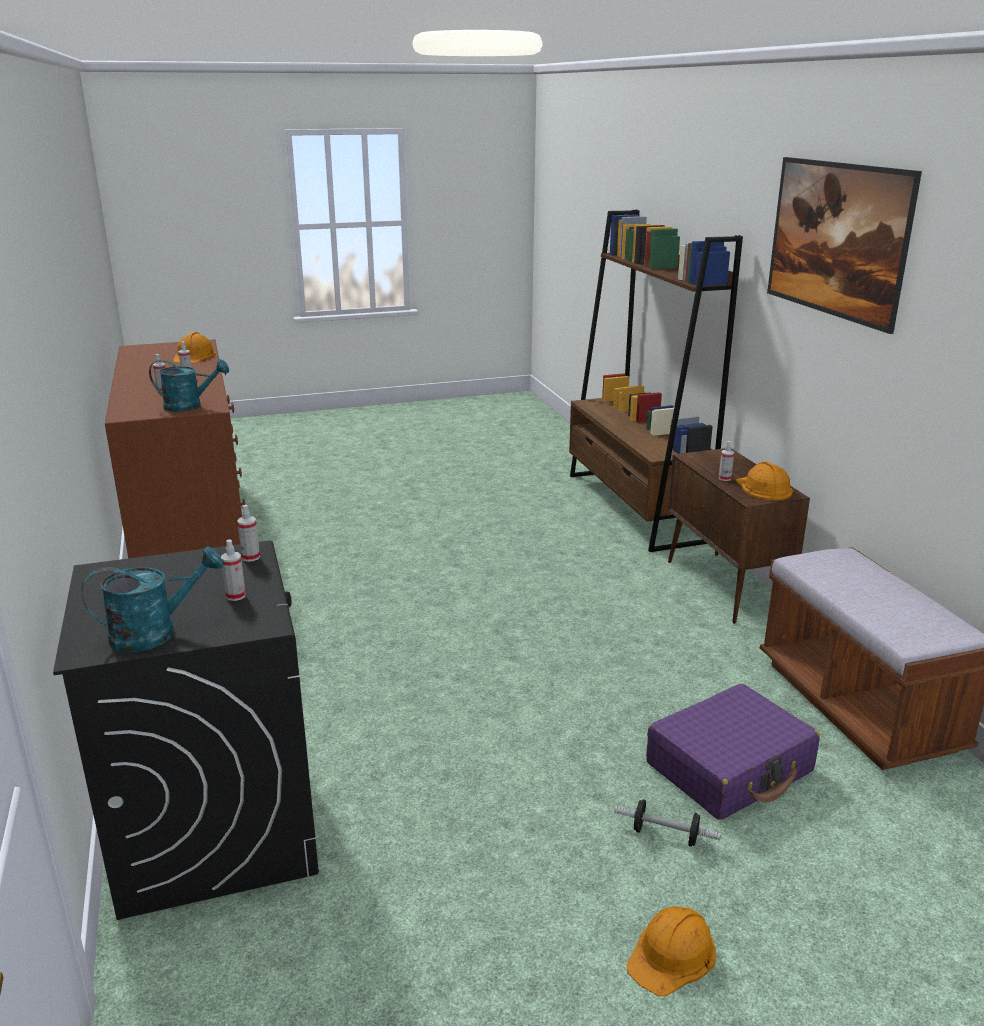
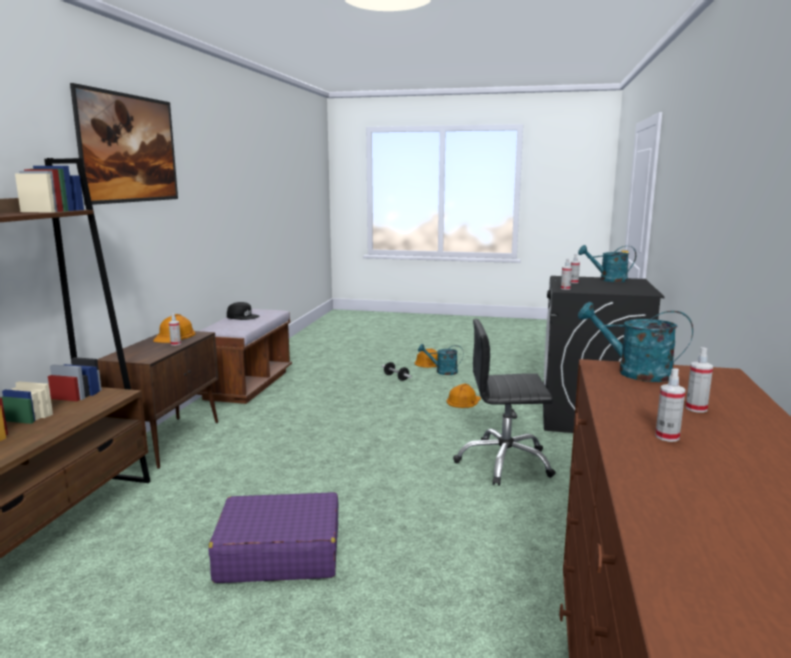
camera: 150 degrees left, 10 degrees down
(194, 356) = (685, 520): orange hard hat -> orange hard hat (463, 401)
(332, 670) = (504, 462): none -> black office chair
(599, 910) = (442, 372): none -> turquoise watering can
(730, 768) = (341, 384): purple suitcase -> purple suitcase (278, 553)
(894, 597) = (243, 316): none -> black cap

